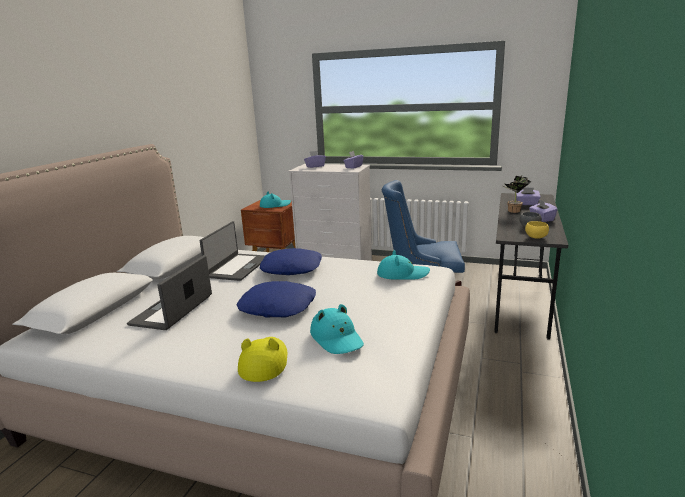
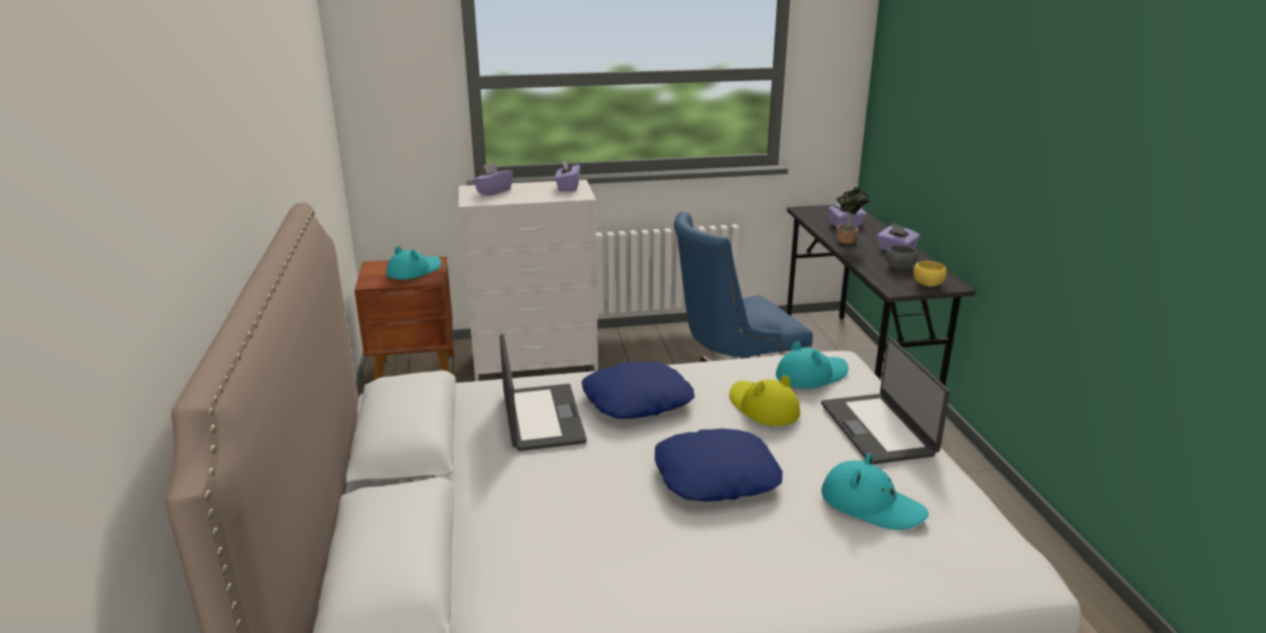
camera: 30 degrees left, 5 degrees up
(173, 310) = (552, 529): laptop -> laptop (878, 428)
(264, 362) = (827, 573): yellow hat -> yellow hat (763, 407)

